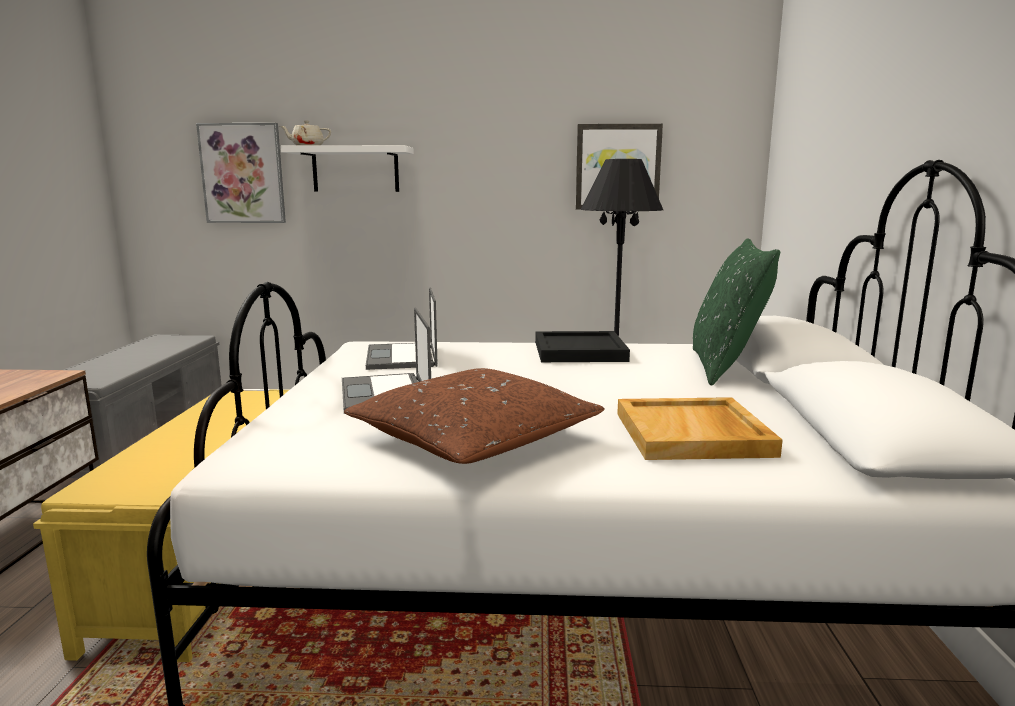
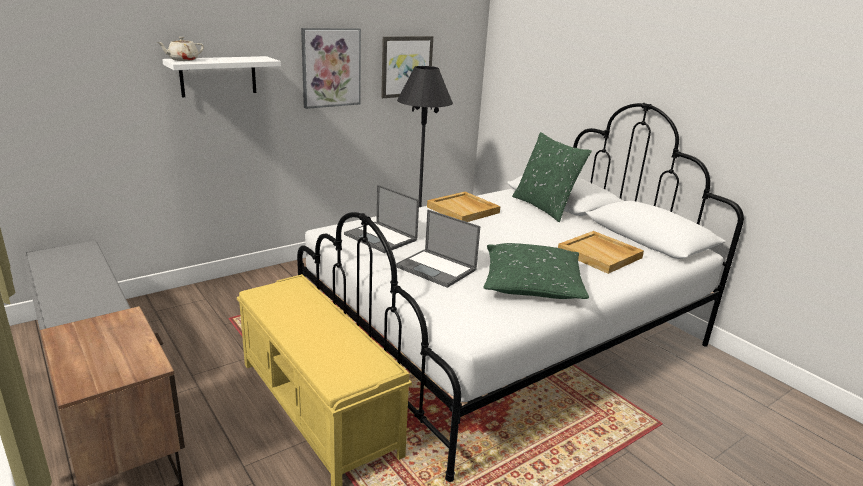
camera: 40 degrees left, 10 degrees up
(243, 173) = (108, 84): picture -> picture (331, 67)
(473, 438) = (532, 283): brown pillow -> green pillow
(580, 351) = (463, 210): black tray -> beige tray

